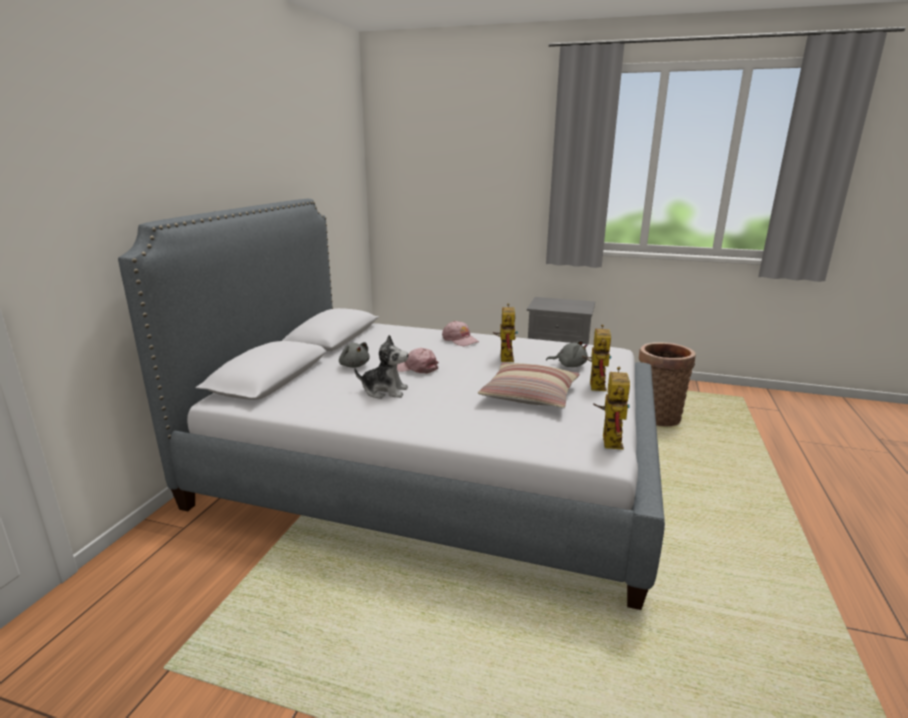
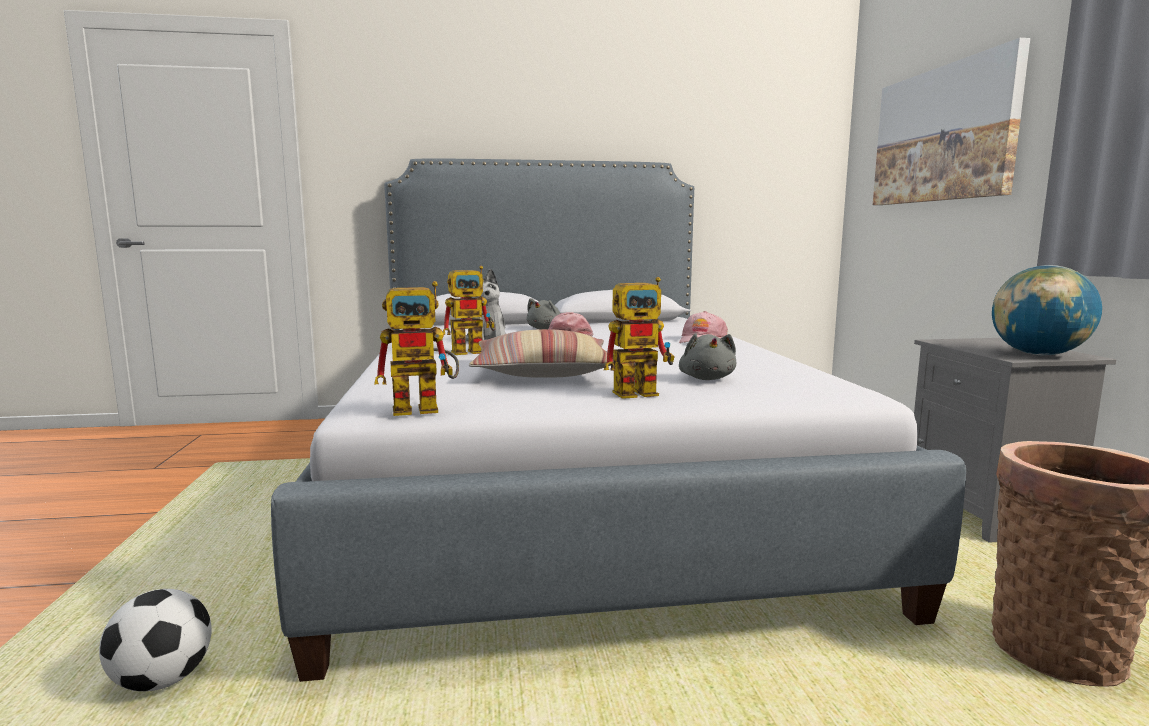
camera: 65 degrees right, 10 degrees down
(461, 181) = (943, 135): none -> picture
(504, 357) = (676, 356): toy robot -> toy robot (474, 351)
(580, 306) = (1038, 354): none -> globe
(624, 675) = (163, 680): none -> football

